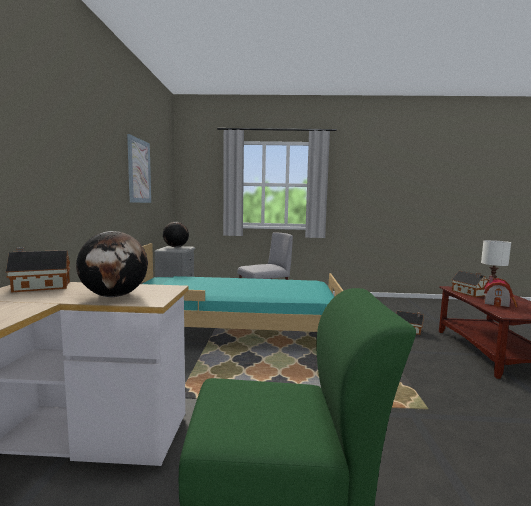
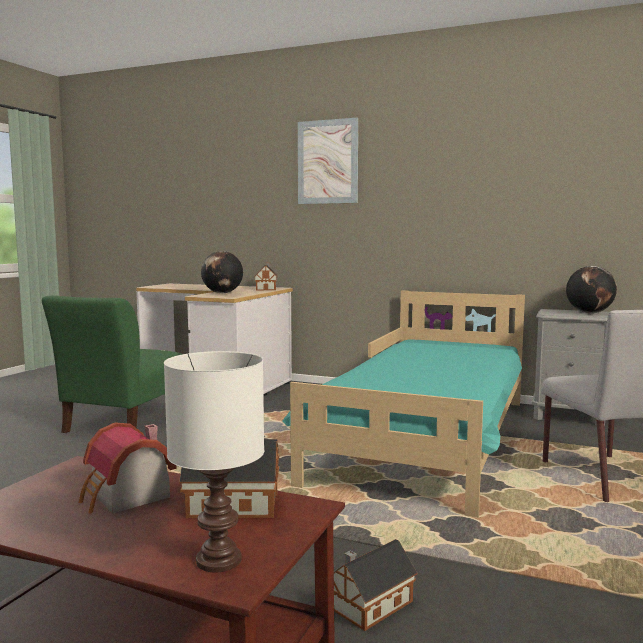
camera: 110 degrees right, 0 degrees up
(139, 171) = (511, 186): picture -> picture (327, 162)

